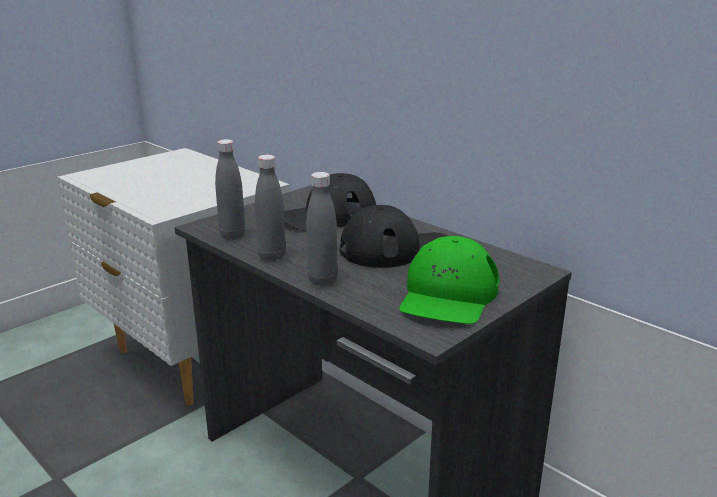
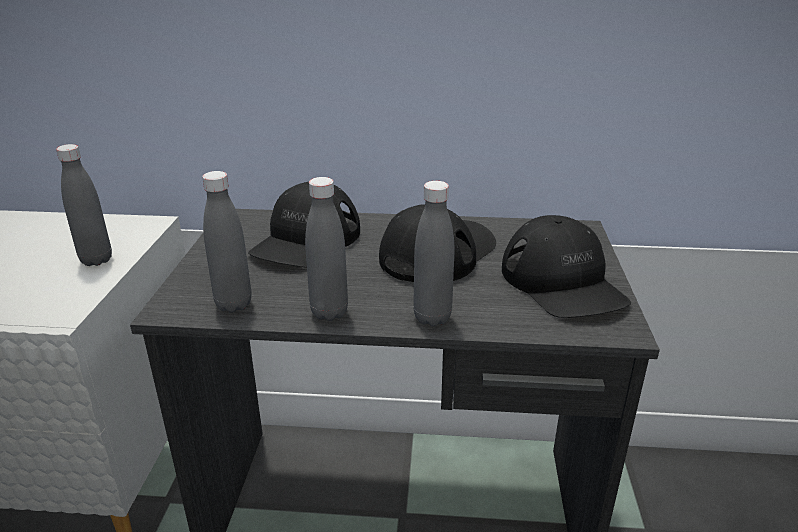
camera: 40 degrees left, 5 degrees up
(213, 194) = (96, 260): none -> grey bottle
(448, 296) = (562, 283): green cap -> black cap

